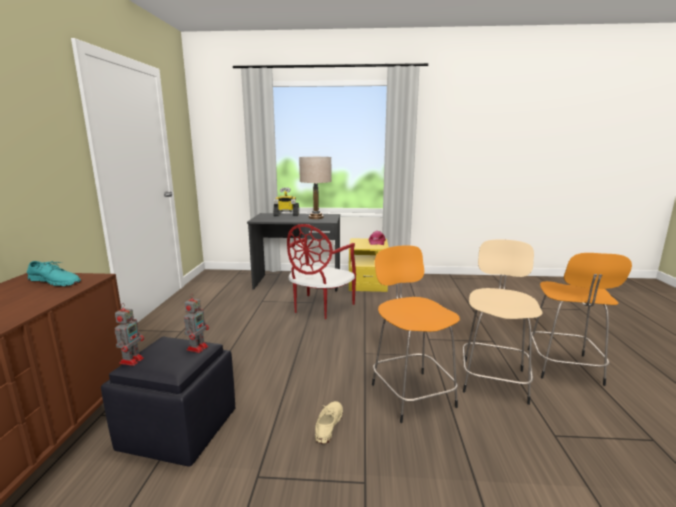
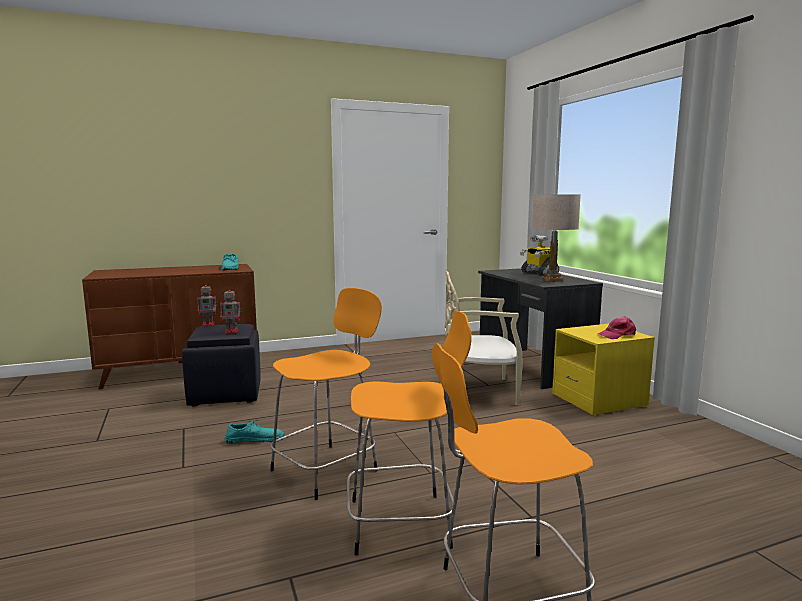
camera: 65 degrees right, 5 degrees down
(320, 307) = (480, 390): red chair -> beige chair
(328, 423) = (254, 439): beige shoe -> turquoise shoe
(494, 379) = (404, 523): beige stool -> orange stool

